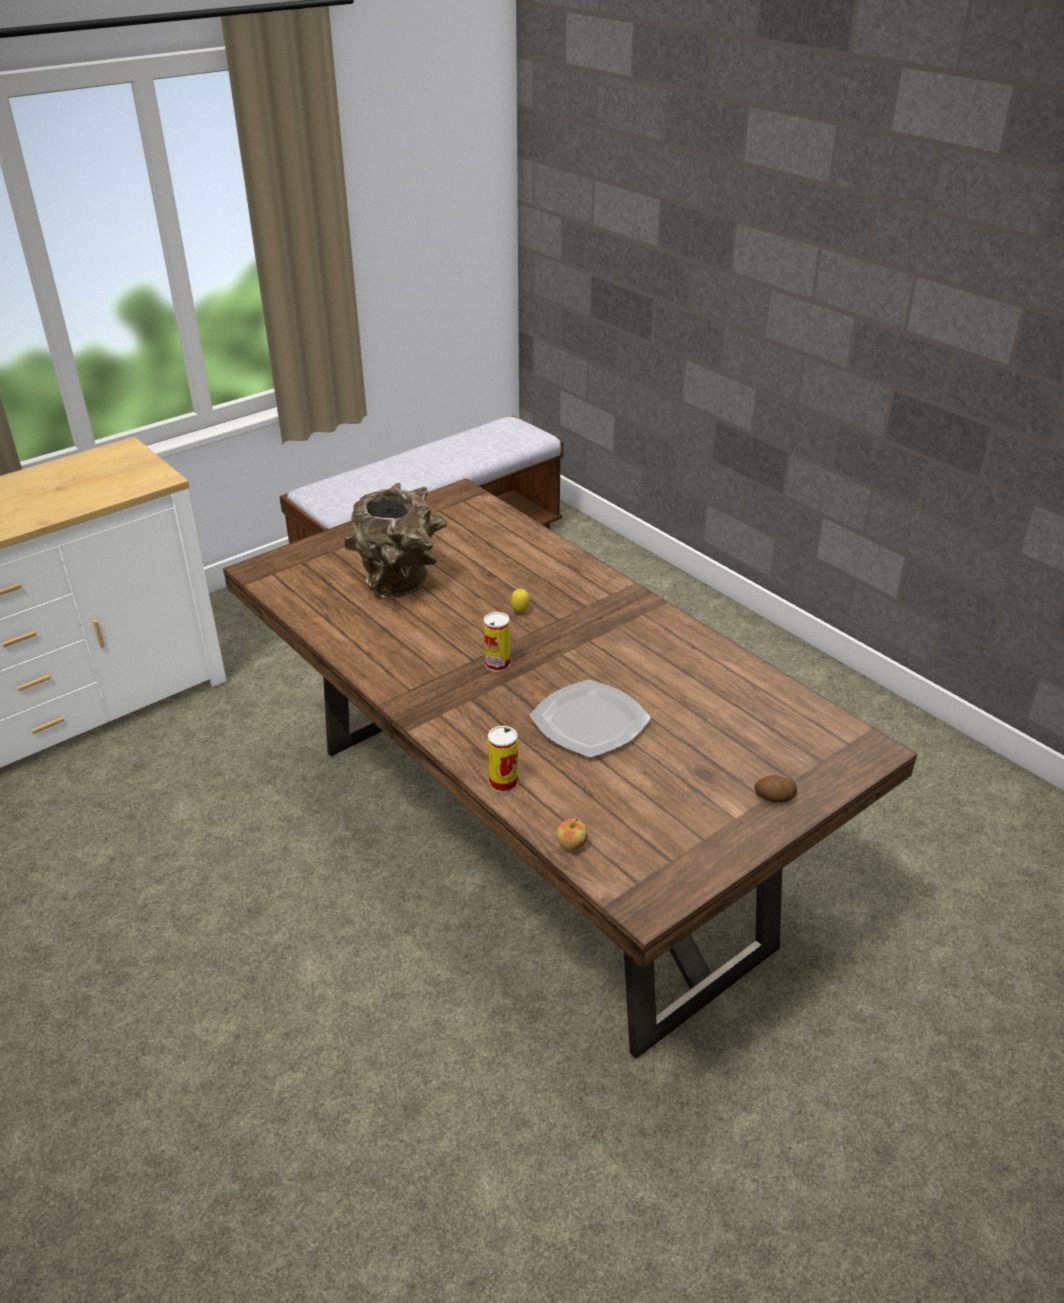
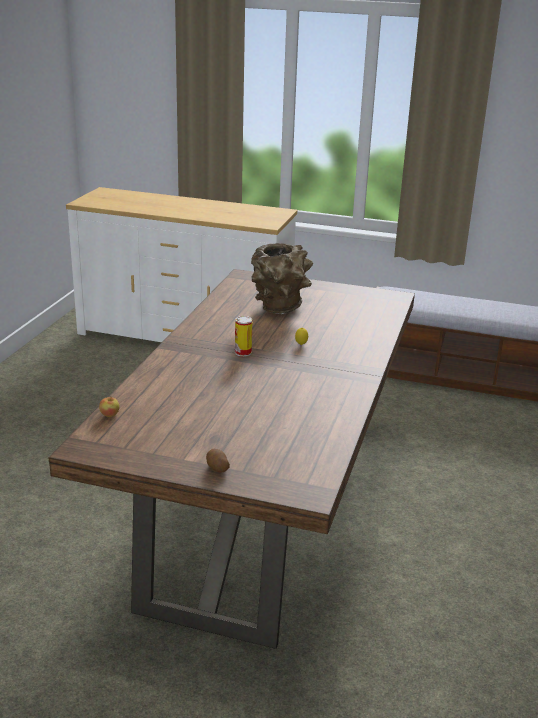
camera: 55 degrees right, 10 degrees down
(503, 782) = (142, 383): can -> none
(588, 722) = (222, 391): plate -> none

